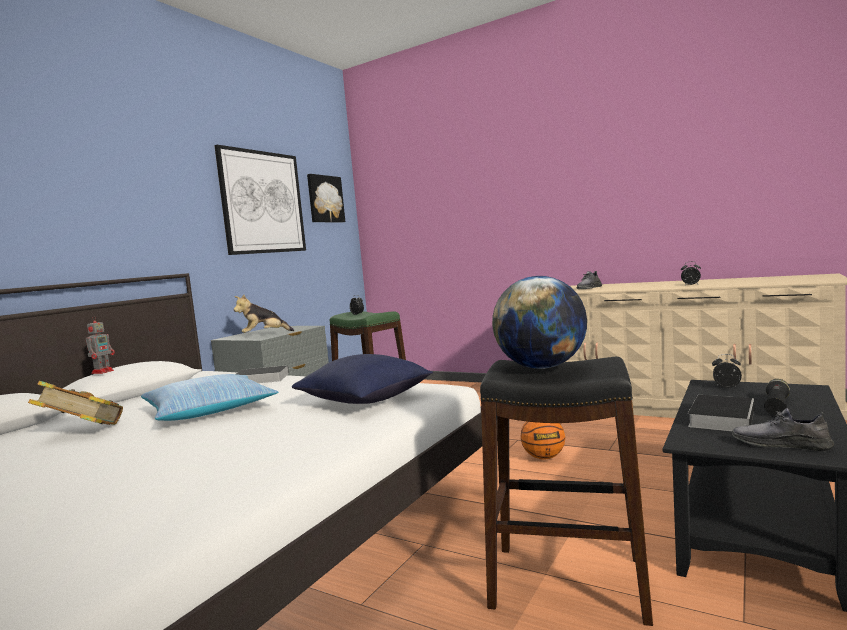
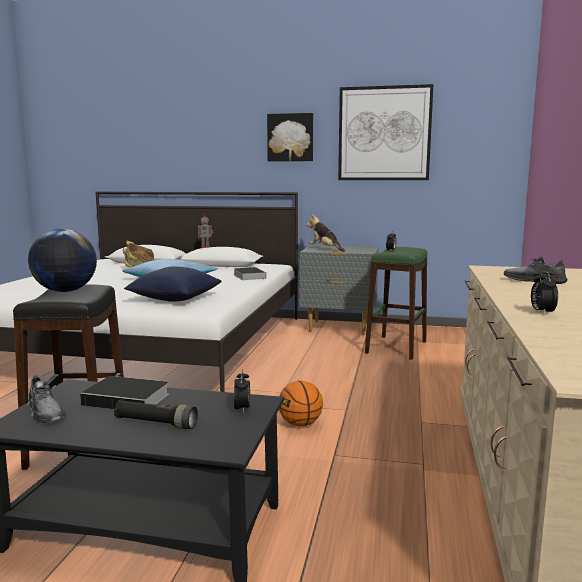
camera: 70 degrees right, 5 degrees up
(325, 199) = (473, 126): picture -> picture (290, 137)
(781, 444) = (45, 413): grey shoe -> grey shoe turned 135 degrees clockwise

